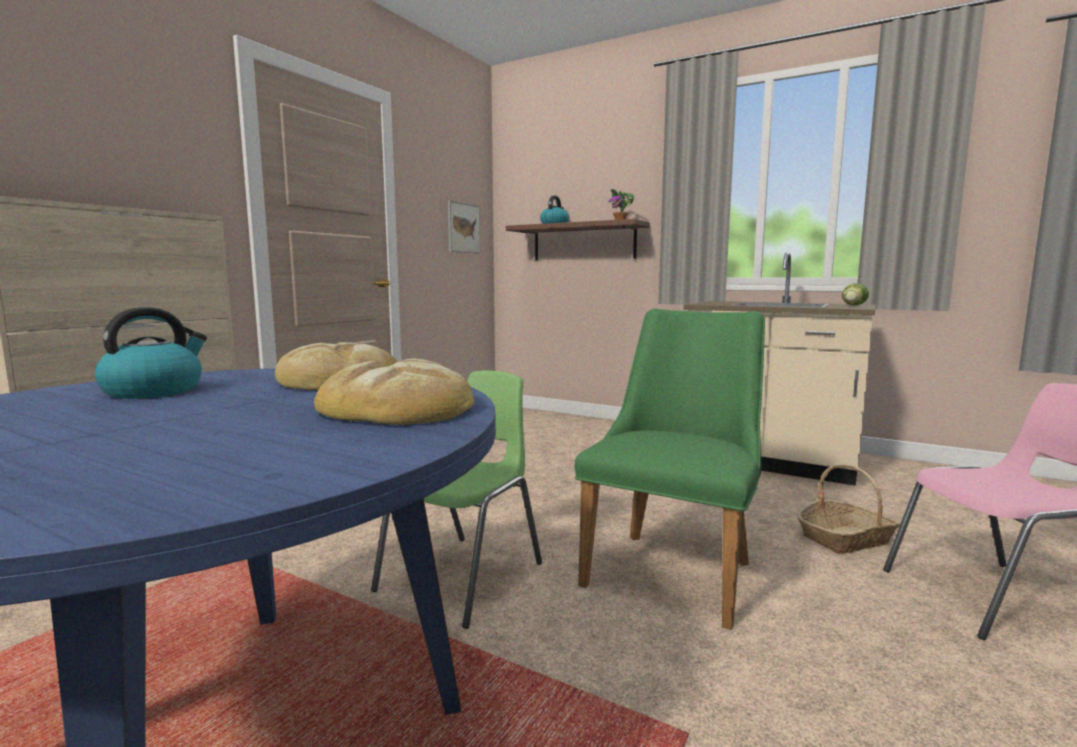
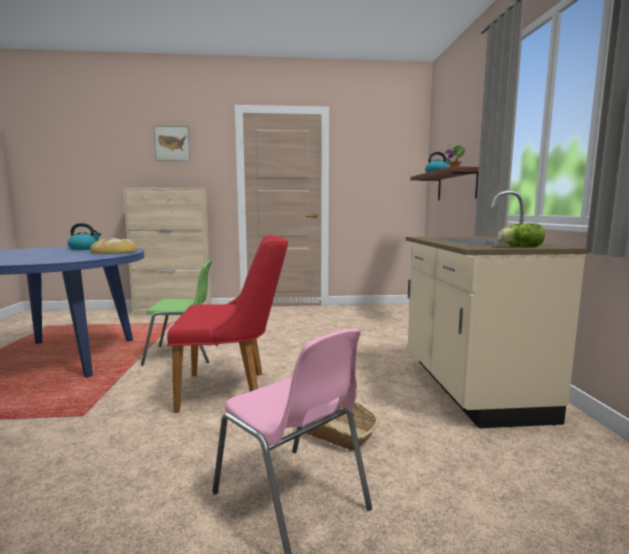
camera: 55 degrees right, 0 degrees up
(398, 407) = (63, 258): bread -> none
(463, 228) = (392, 180): picture -> picture (172, 143)
(676, 567) = (233, 389): green chair -> red chair

